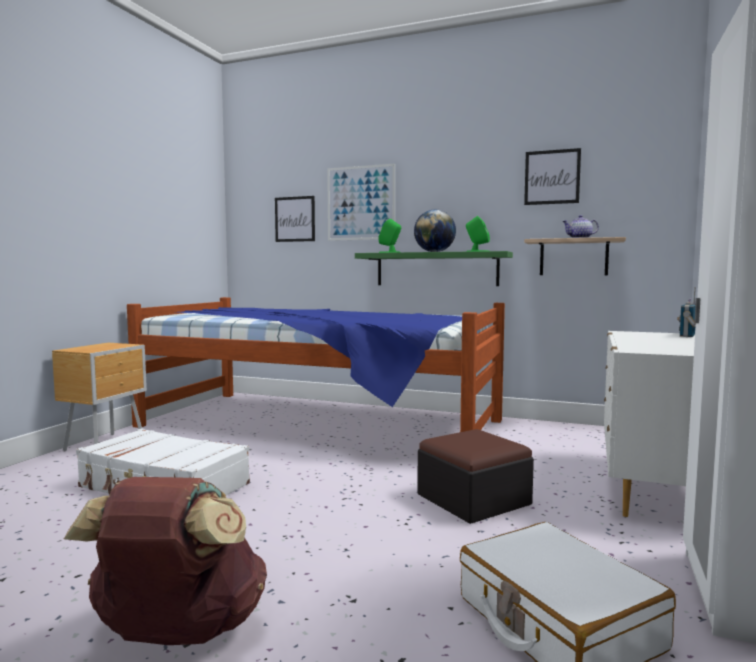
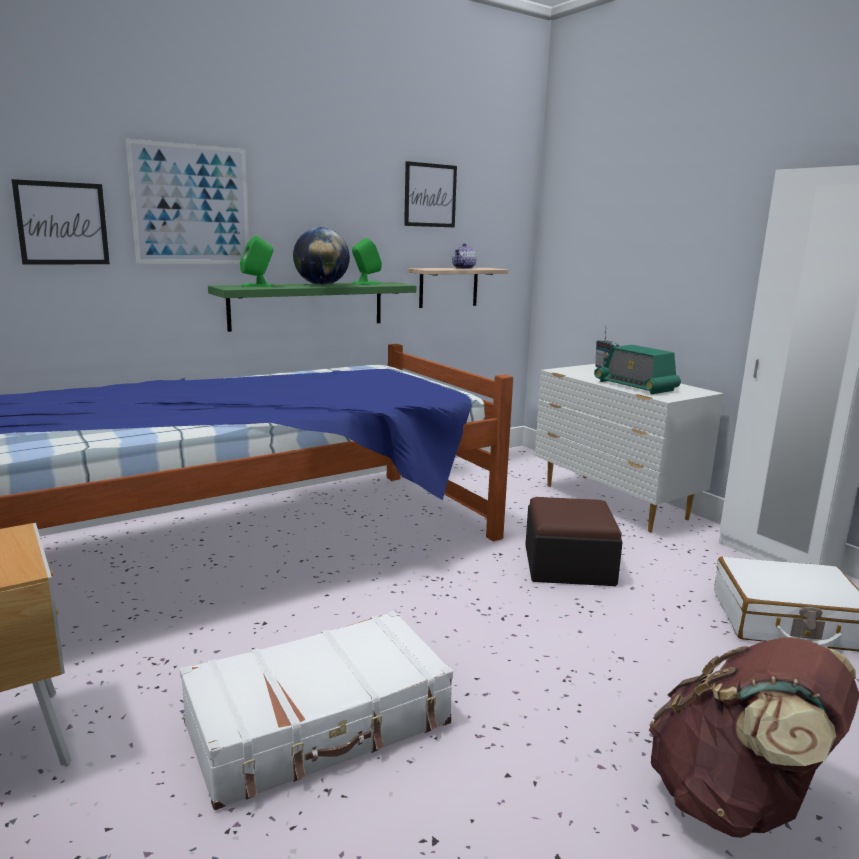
camera: 55 degrees left, 10 degrees up
(646, 343) = (635, 386): none -> radio

